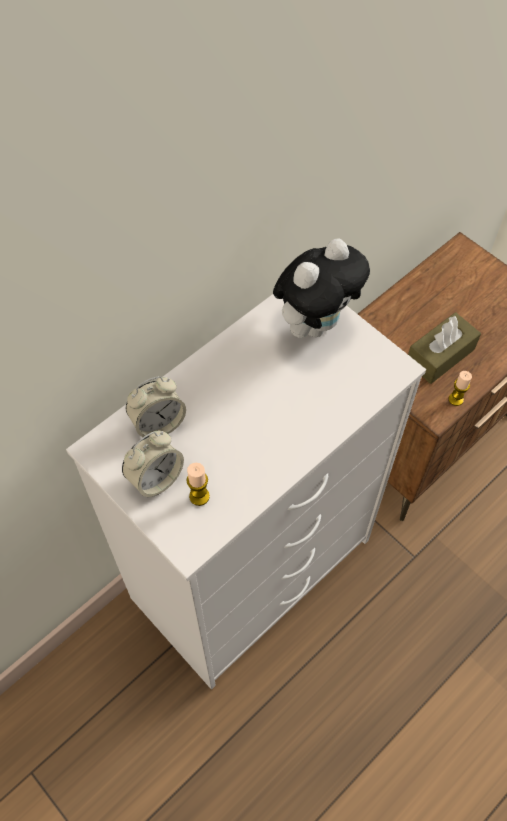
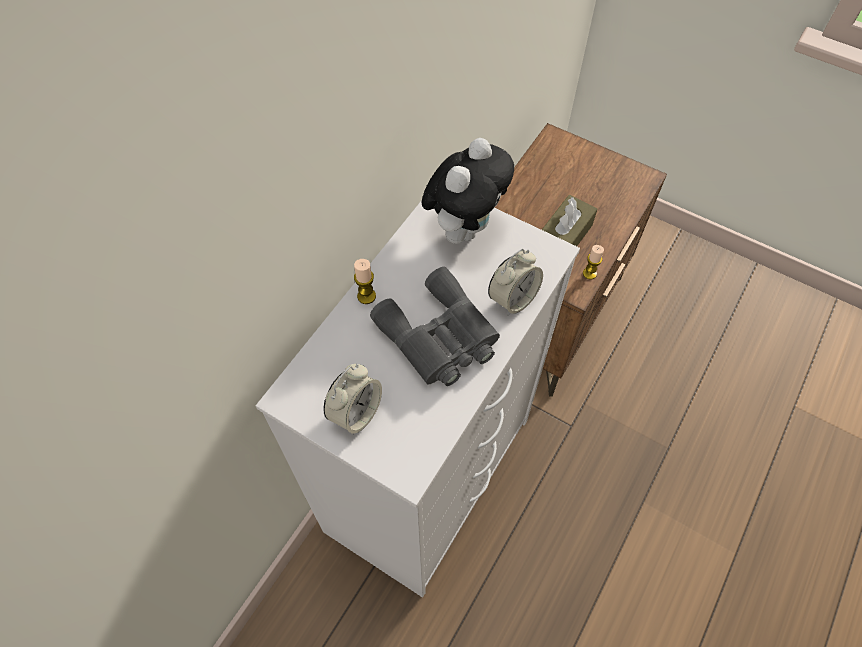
camera: 15 degrees left, 0 degrees up
(158, 423) = (342, 358): alarm clock -> alarm clock (512, 299)
(199, 496) = (404, 420): candle -> candle (366, 296)
(257, 426) = (439, 338): none -> grey binoculars

